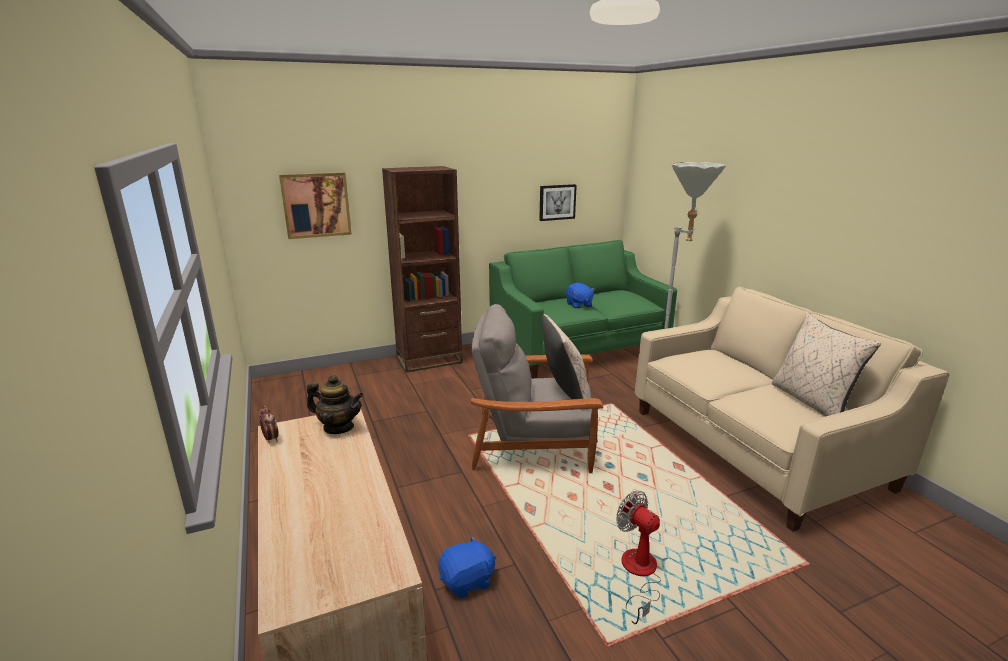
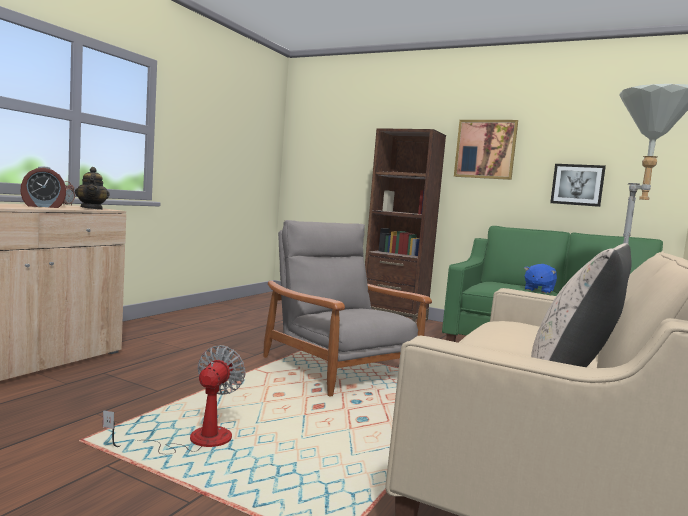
camera: 50 degrees right, 15 degrees down
(316, 205) = (340, 161): picture -> picture (485, 149)
(326, 464) = (43, 206): none -> alarm clock
(467, 581) = (121, 380): blue plush toy -> none
(564, 391) = (362, 312): beige pillow -> none

